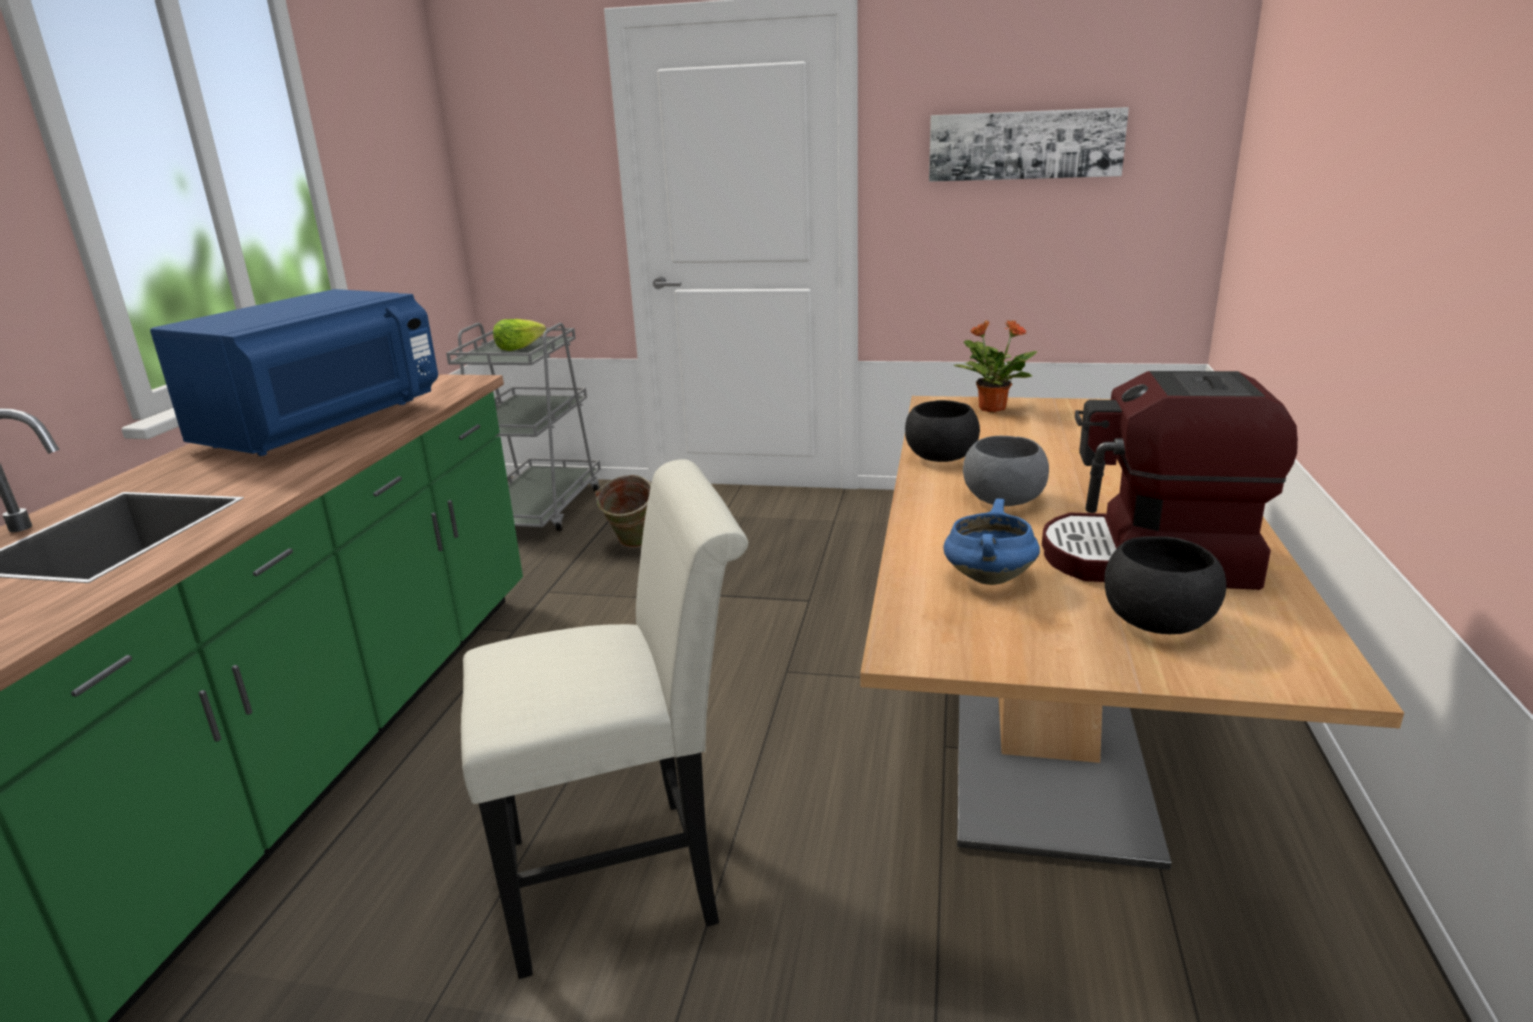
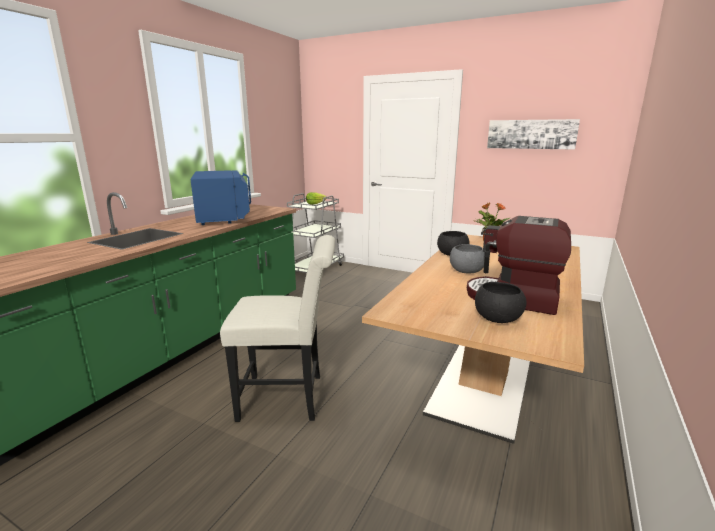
camera: 15 degrees right, 5 degrees down
(324, 427) = (224, 217): blue microwave -> blue microwave turned 60 degrees counterclockwise
(632, 546) = (344, 286): green bucket -> none
(988, 577) = (437, 295): blue cooking pot -> none

